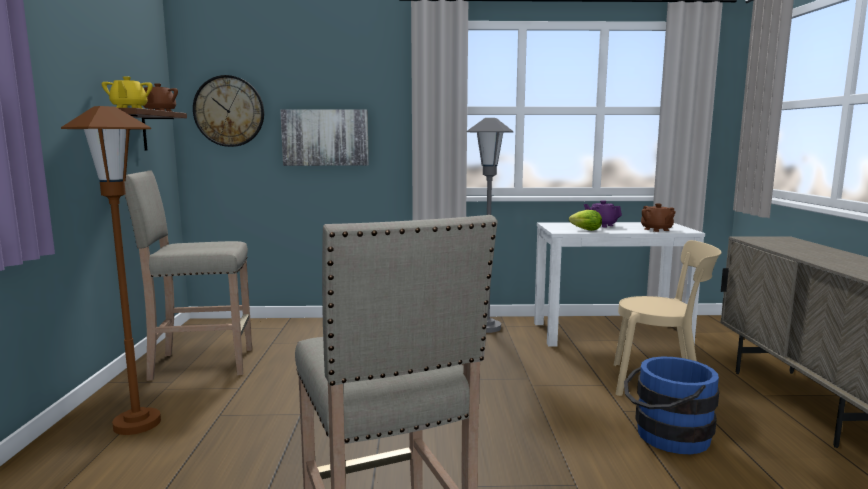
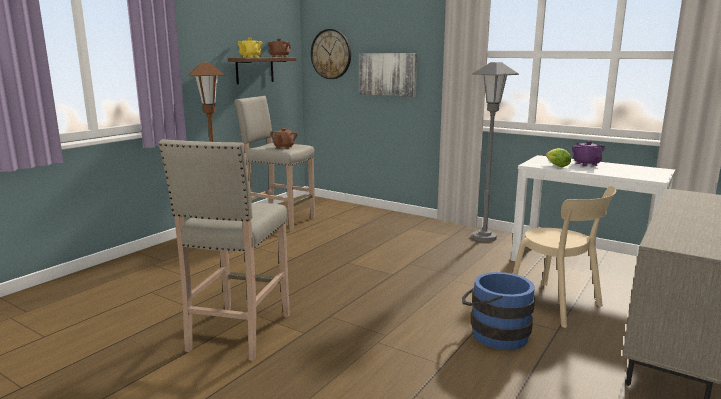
camera: 35 degrees right, 5 degrees up
(656, 230) = (626, 174): brown teapot -> brown teapot (284, 147)

